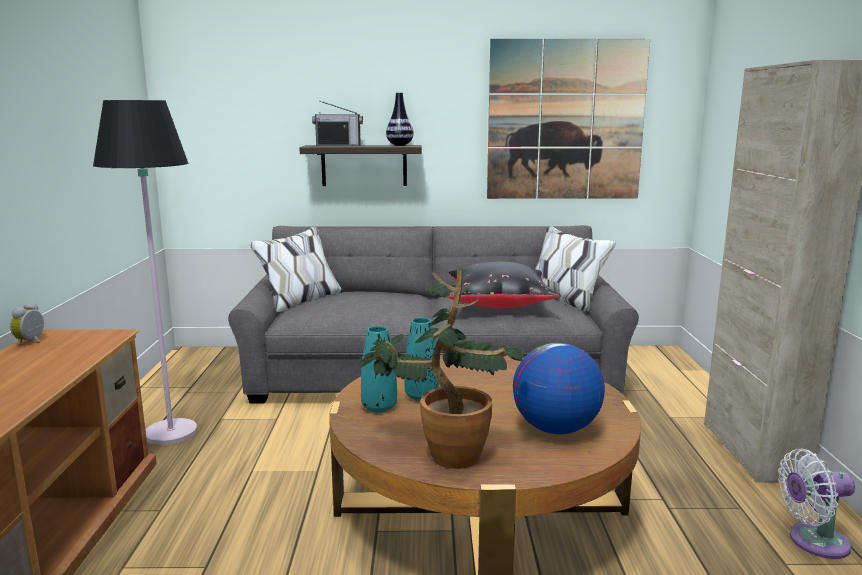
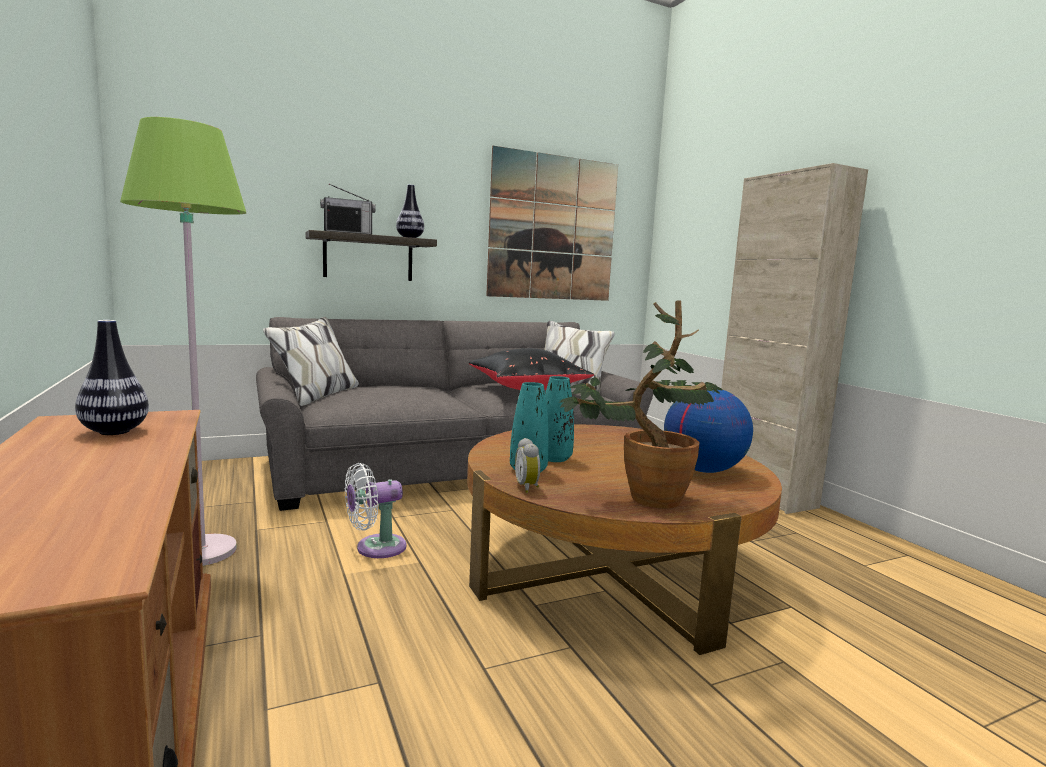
camera: 25 degrees left, 5 degrees down
(32, 342) = (53, 428): alarm clock -> alarm clock (528, 487)
(60, 350) = (115, 432): none -> vase
(171, 433) = (202, 552): black floor lamp -> green floor lamp
(813, 542) = (863, 547): white fan -> white fan (376, 548)

